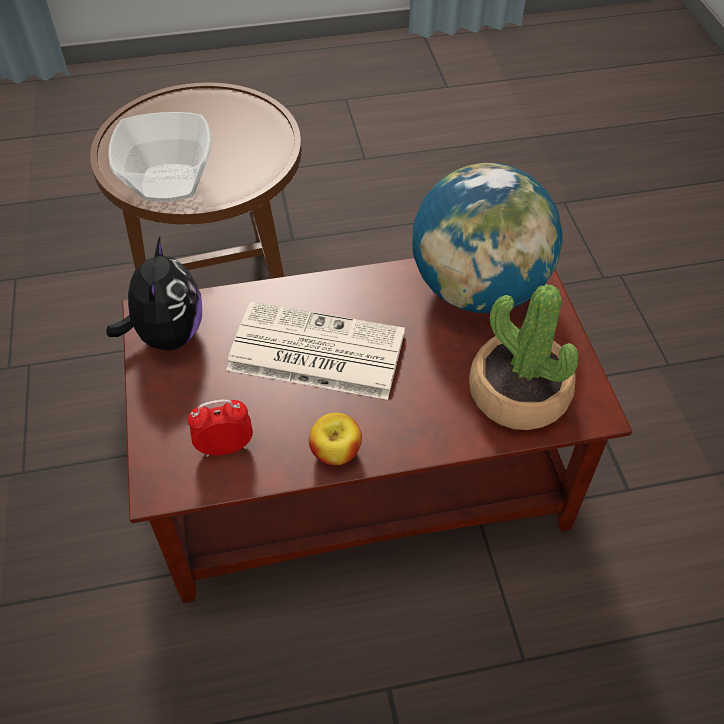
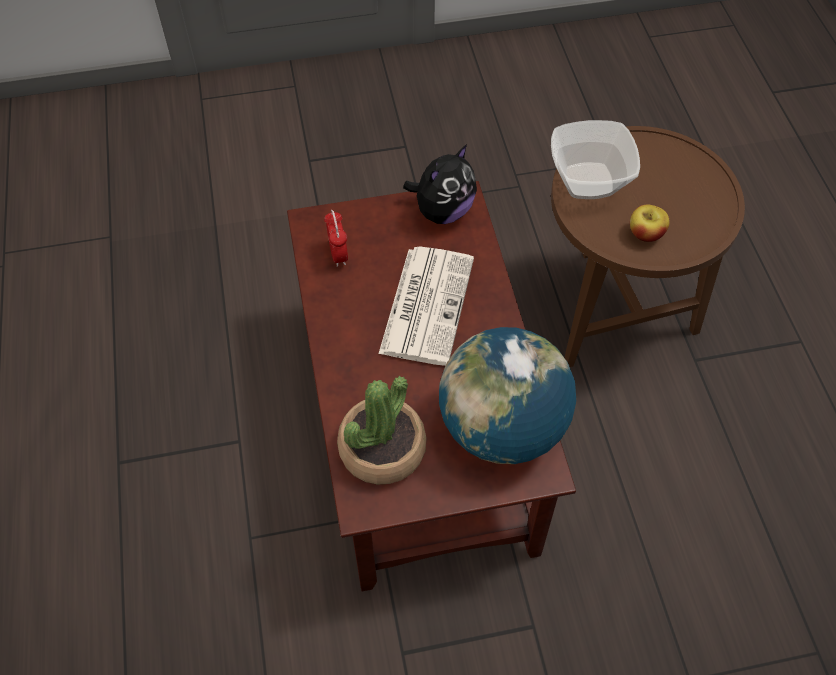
camera: 90 degrees right, 5 degrees up
(167, 335) = (442, 211): plush toy -> plush toy turned 45 degrees counterclockwise
(336, 452) = (331, 320): apple -> apple (645, 234)

